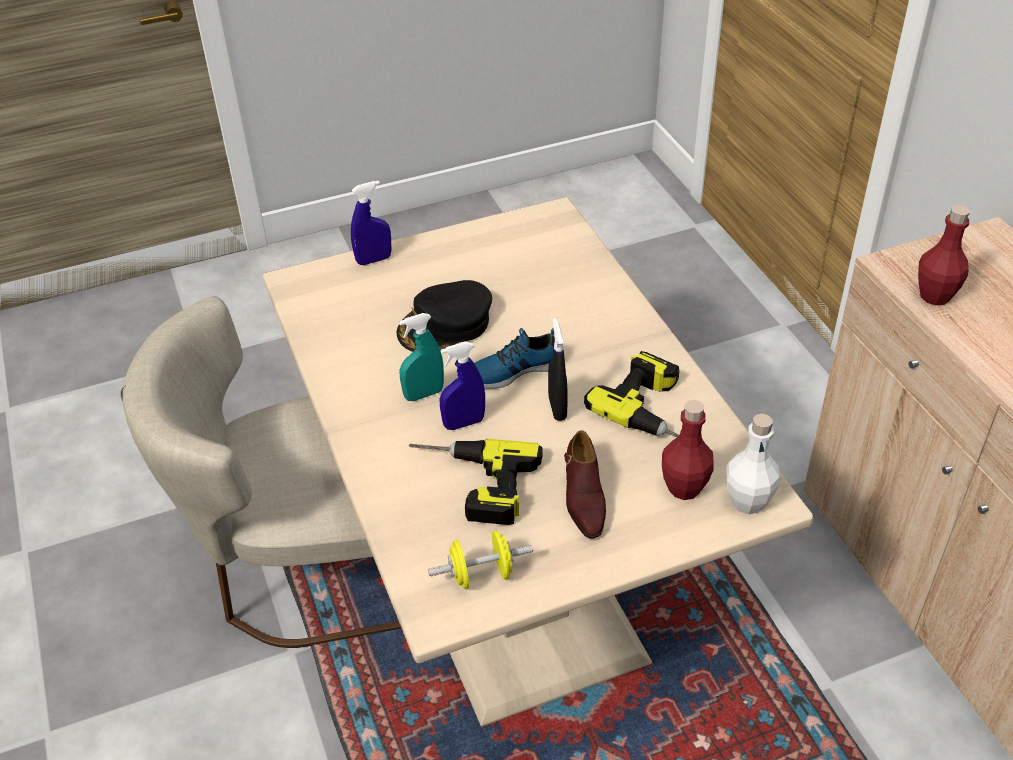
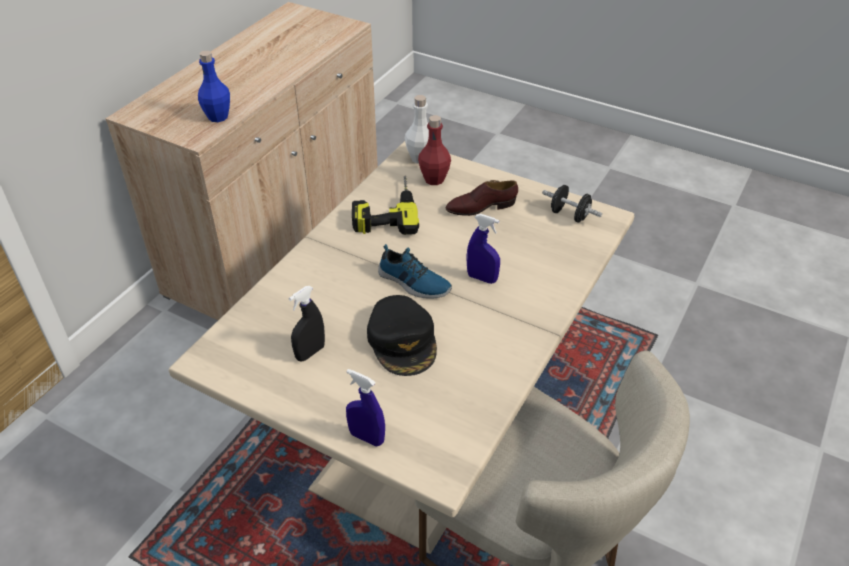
camera: 130 degrees left, 0 degrees up
(424, 394) = (479, 310): turquoise spray bottle -> none
(446, 325) = (403, 341): black cap -> black cap turned 60 degrees clockwise
(469, 484) = (522, 250): power drill -> none
(481, 574) = (569, 215): yellow dumbbell -> black dumbbell
(557, 408) = (426, 248): black spray bottle -> black spray bottle (310, 352)
(583, 498) = (481, 207): brown shoe -> brown shoe turned 150 degrees counterclockwise
(935, 296) = (218, 117): red bottle -> blue bottle

